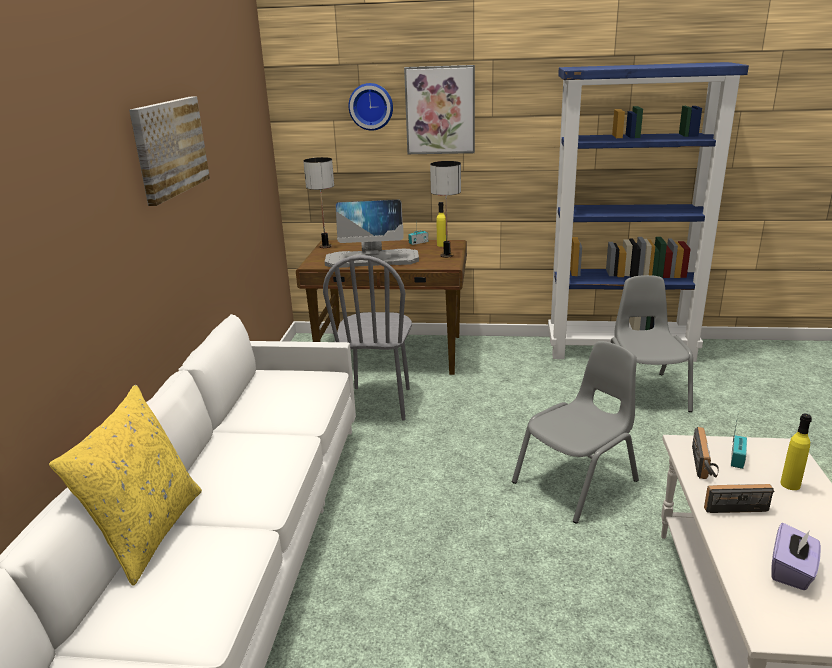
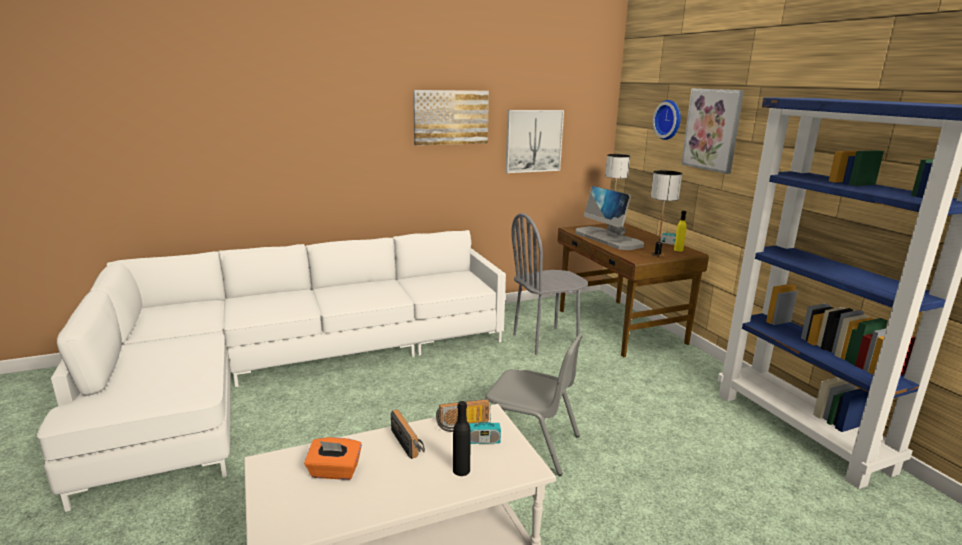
camera: 60 degrees right, 5 degrees down
(148, 532) = (300, 290): yellow pillow -> none
(232, 162) = (533, 141): none -> picture
(644, 393) = (726, 459): grey chair -> none
(790, 484) = (461, 470): yellow bottle -> black bottle
(791, 571) = (334, 472): purple tissue box -> orange tissue box

